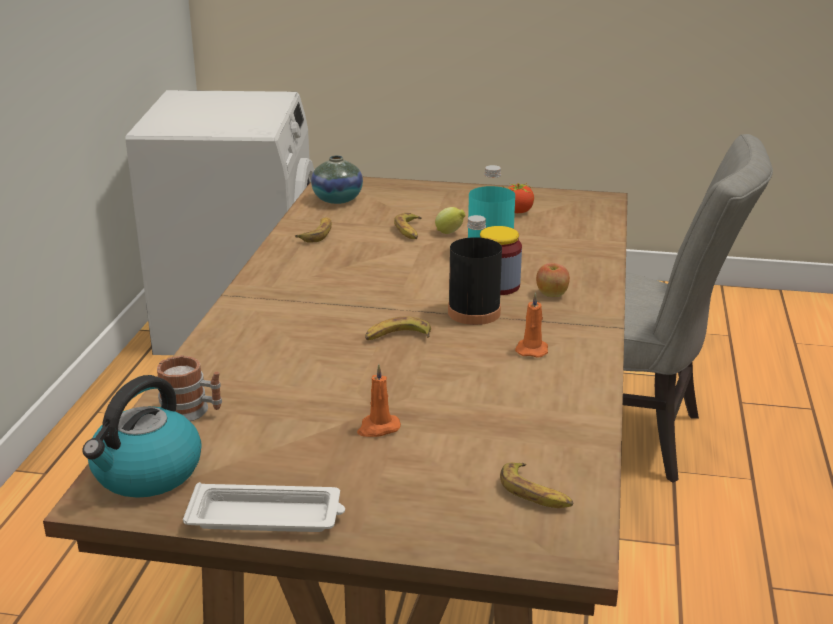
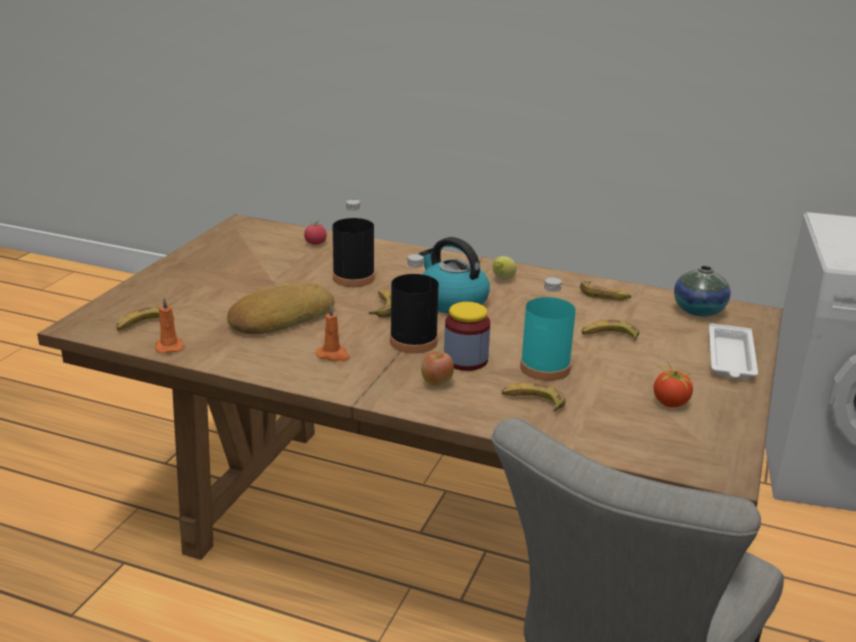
camera: 100 degrees right, 0 degrees up
(146, 473) = (257, 232): kettle -> kettle (451, 301)
(192, 412) = (315, 243): mug -> tomato
(267, 517) = (191, 256): white tray -> white tray (730, 358)
(316, 365) = (353, 278): none -> black bottle
(378, 428) = (258, 289): orange candle -> orange candle (169, 346)
(450, 233) = (603, 355): lemon -> lemon (502, 280)
(458, 396) = (279, 317): none -> bread
(554, 256) = (533, 402): none -> banana

